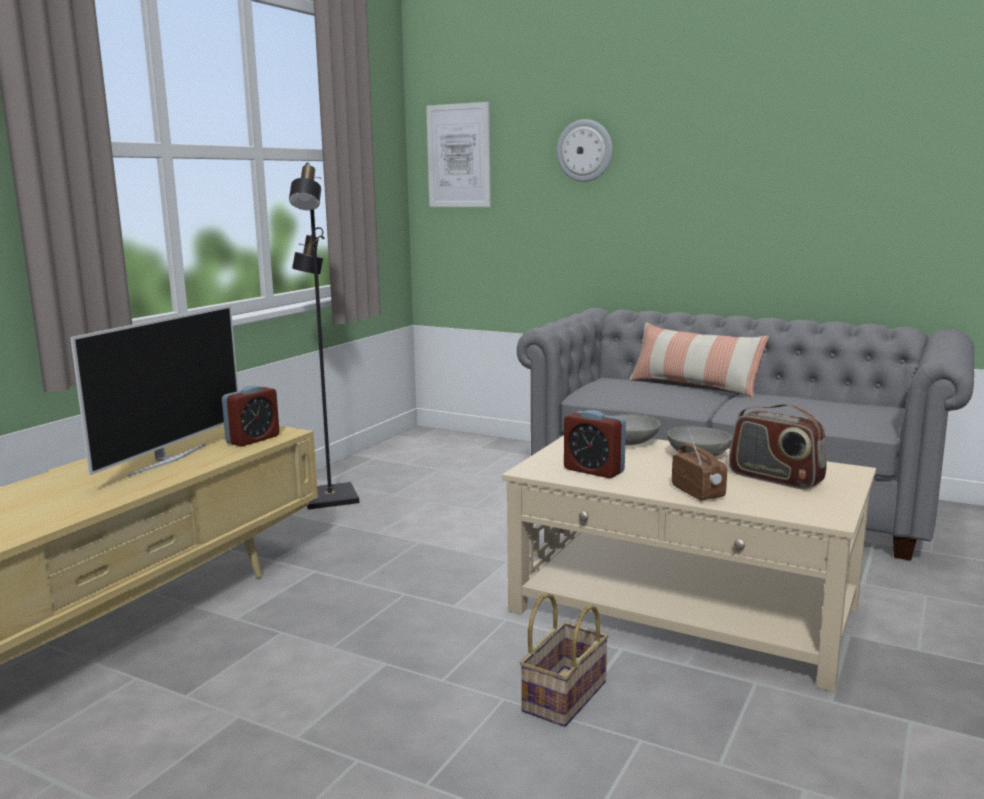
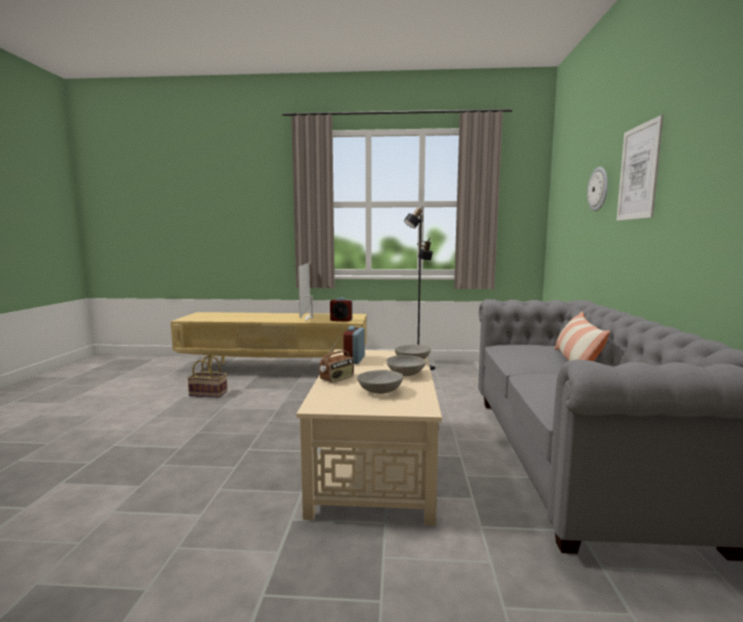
camera: 65 degrees right, 5 degrees down
(167, 459) = (309, 318): television -> television turned 90 degrees clockwise
(459, 156) = (560, 200): picture -> picture (639, 172)
(564, 695) = (267, 445): basket -> basket (209, 393)
(775, 478) = (380, 392): radio -> grey bowl

